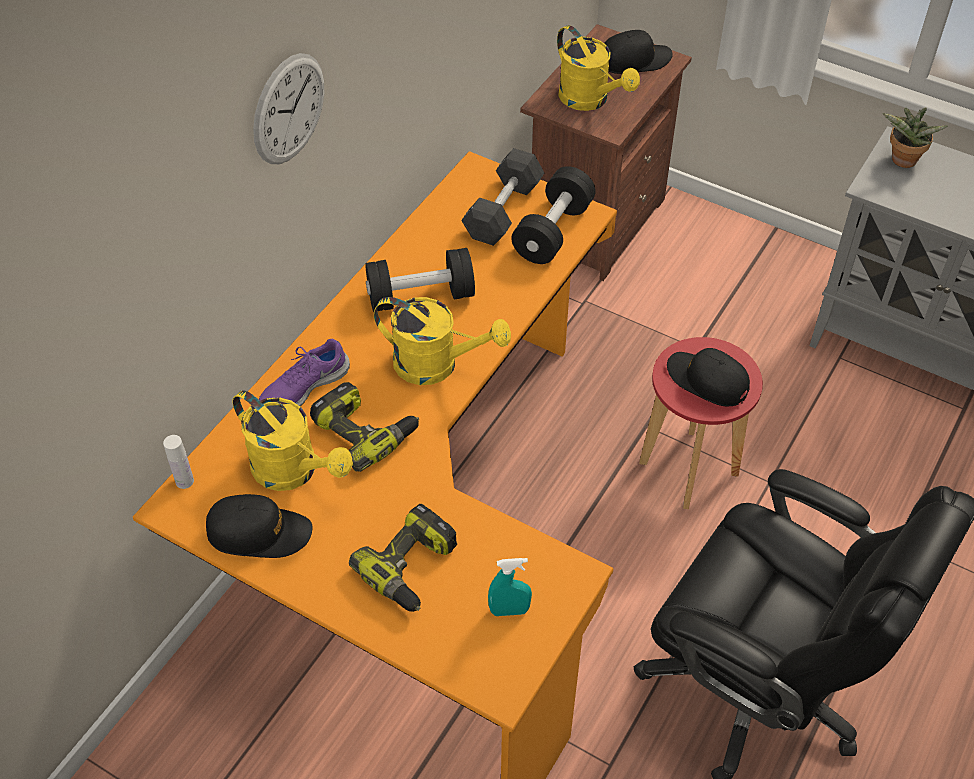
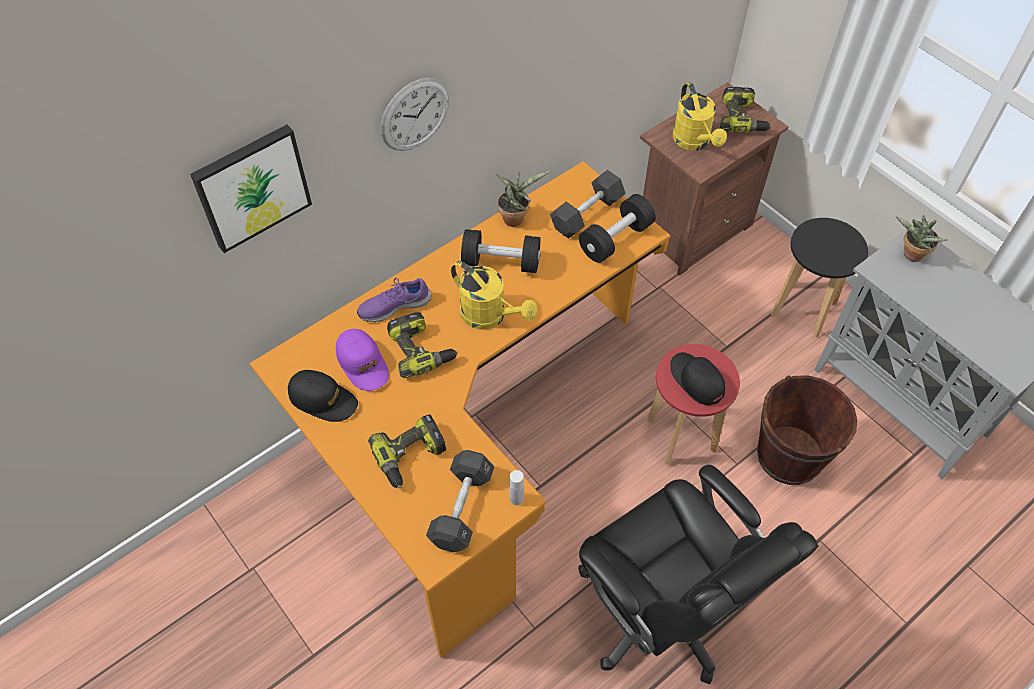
camera: 20 degrees right, 5 degrees up
(115, 243) = (251, 186): none -> picture
(184, 481) = (291, 349): white bottle -> white bottle (516, 499)
(294, 471) = (363, 364): yellow watering can -> purple cap
(414, 238) = (515, 218): none -> potted plant
(509, 611) = (461, 508): turquoise spray bottle -> black dumbbell
(634, 60) = (742, 118): black cap -> power drill
(767, 280) = (803, 310): none -> black stool
(825, 454) = (789, 456): none -> brown bucket

